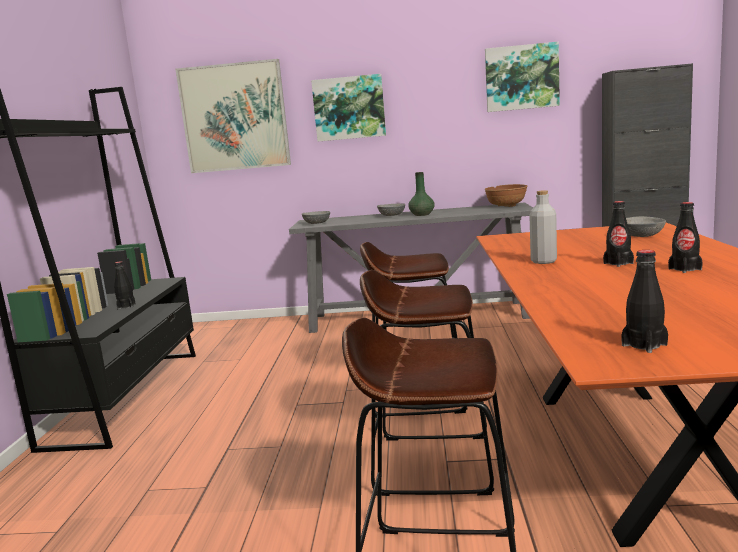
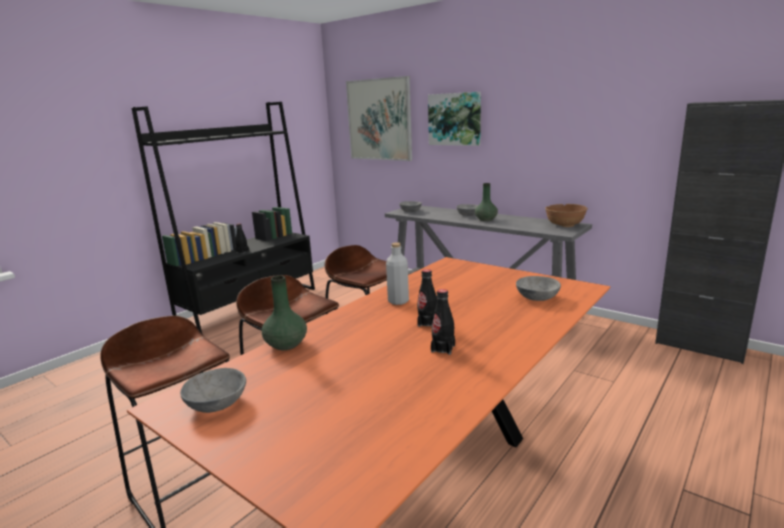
camera: 35 degrees right, 5 degrees up
(521, 77) = (605, 101): picture -> none
(551, 304) = (285, 344): none -> green vase
(644, 345) = (216, 403): black bottle -> grey bowl

